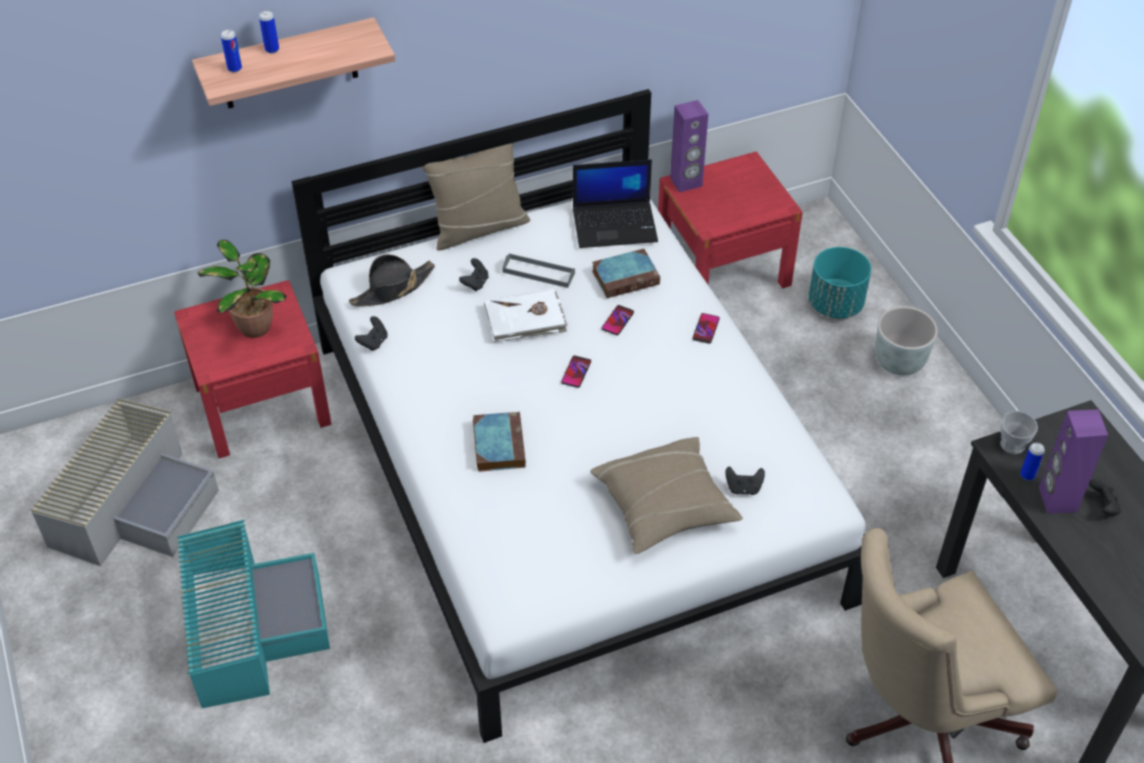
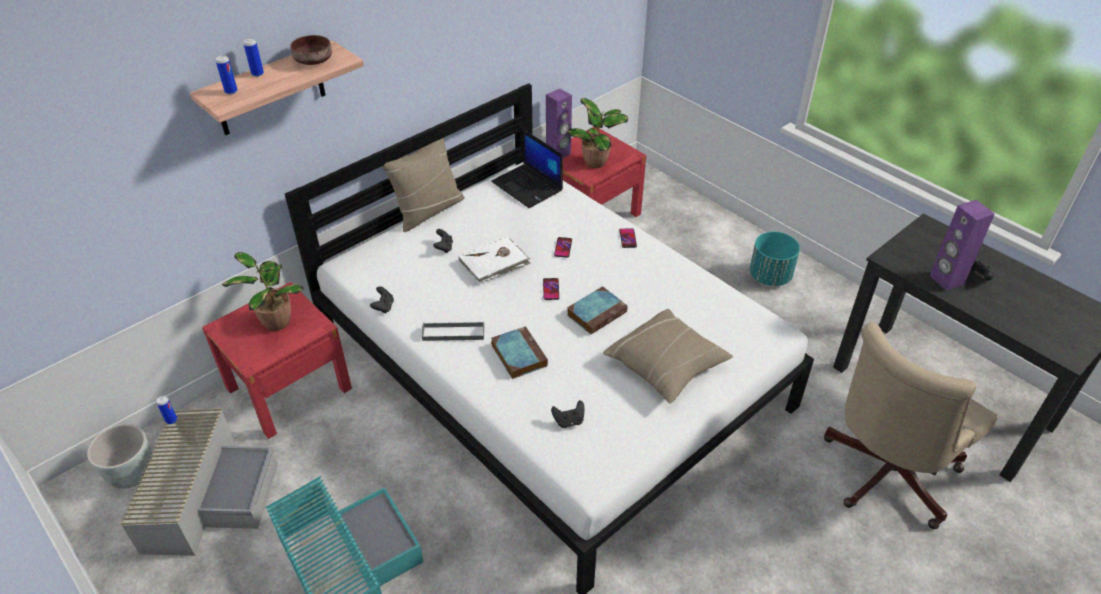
camera: 20 degrees left, 5 degrees down
(341, 43) = (314, 60): none -> brown bowl
(392, 289) = (381, 266): black hat -> none
(538, 272) = (488, 230): grey tray -> grey tray (453, 333)
(615, 224) = (528, 186): laptop -> laptop turned 75 degrees clockwise
(626, 277) = (554, 218): book -> book (597, 313)
(730, 207) = (597, 162): none -> potted plant
(743, 488) = (714, 337): black game controller -> black game controller (569, 421)
(835, 305) = (675, 219): turquoise planter -> turquoise planter (770, 276)
(899, 363) = (736, 244): grey planter -> grey planter (133, 474)
(1012, 444) = (894, 253): cup -> none
(1027, 475) = (917, 269): can -> can (171, 420)

